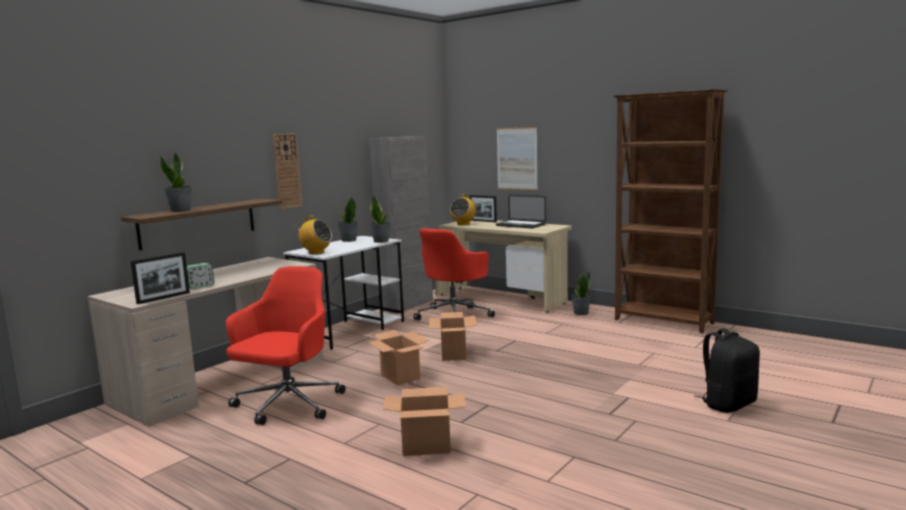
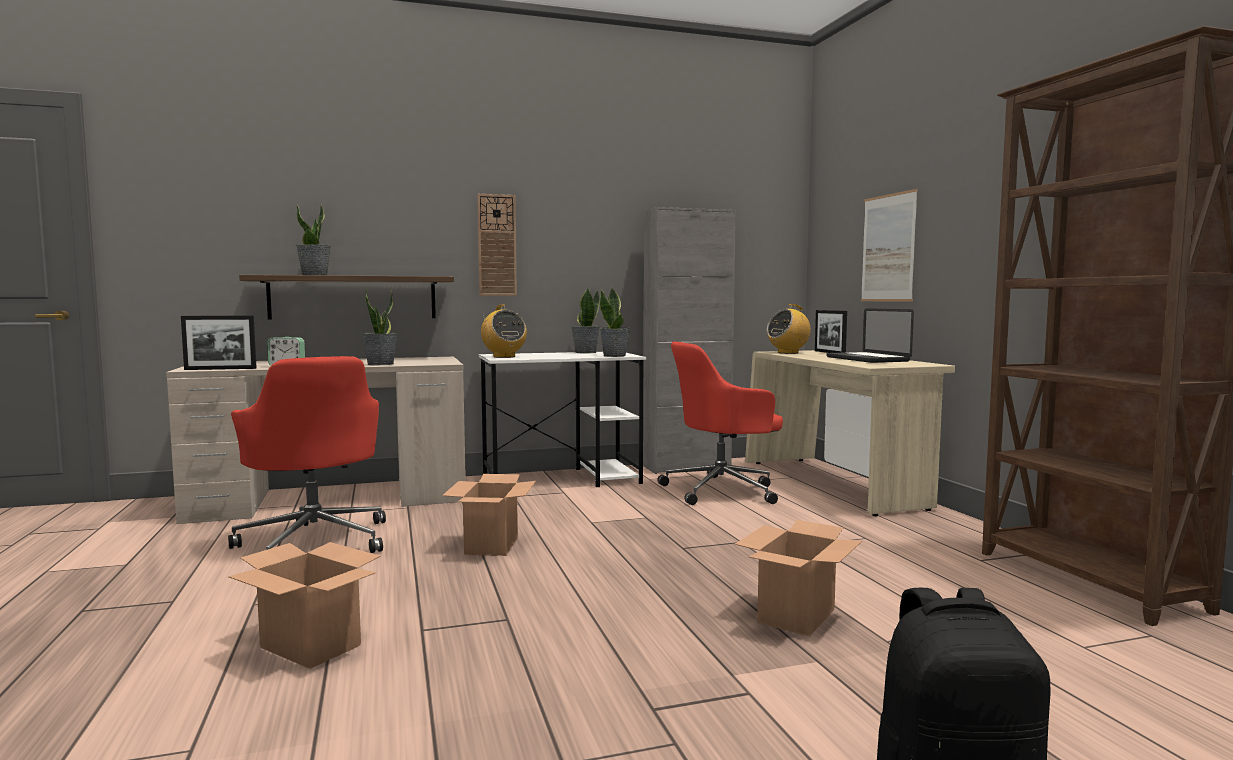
camera: 35 degrees right, 5 degrees down
(287, 405) = (315, 541): red office chair -> red office chair turned 90 degrees clockwise
(454, 354) = (614, 537): cardboard box -> cardboard box (796, 616)
(580, 313) = (933, 529): potted plant -> potted plant (380, 364)

